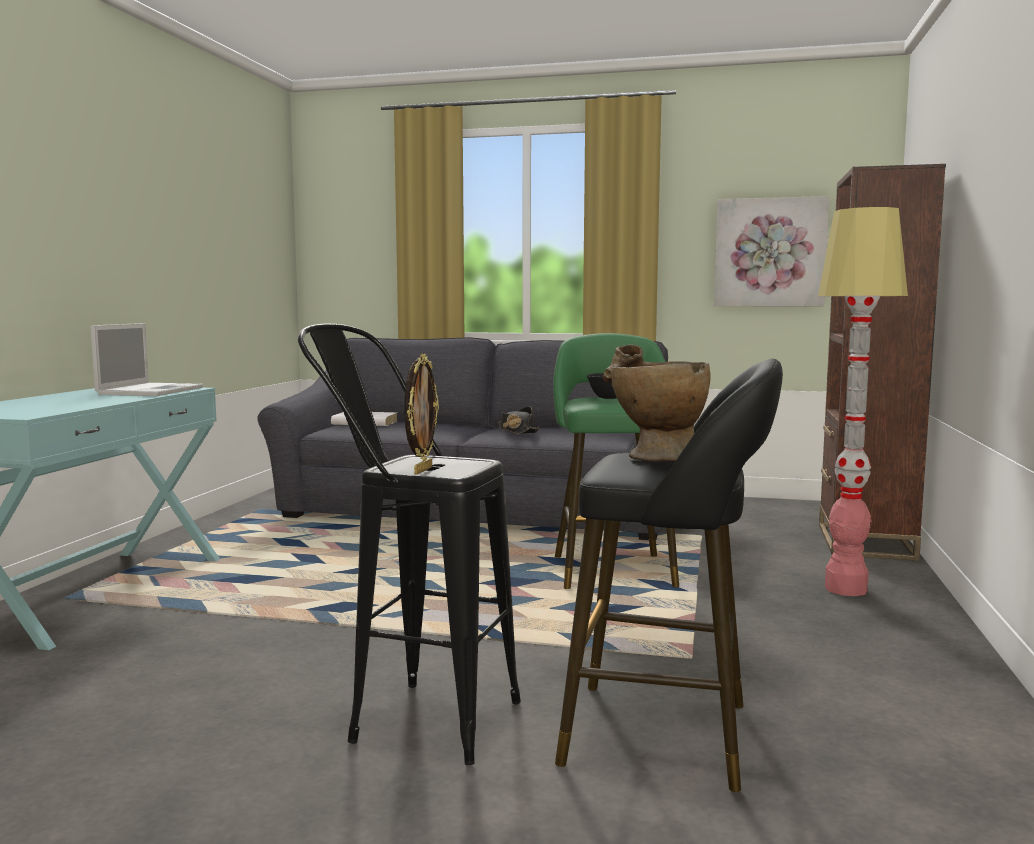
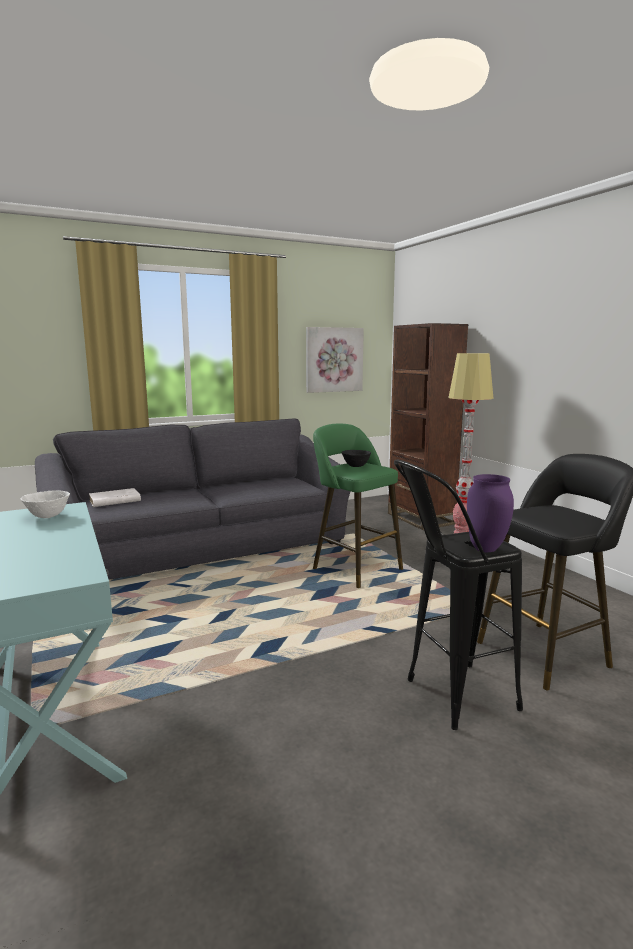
camera: 40 degrees left, 5 degrees up
(151, 391) = (47, 516): laptop -> white bowl
(422, 470) = (485, 549): picture frame -> purple vase
(517, 431) = (240, 489): black hat -> none
(652, 458) = (550, 513): beige vase -> none

